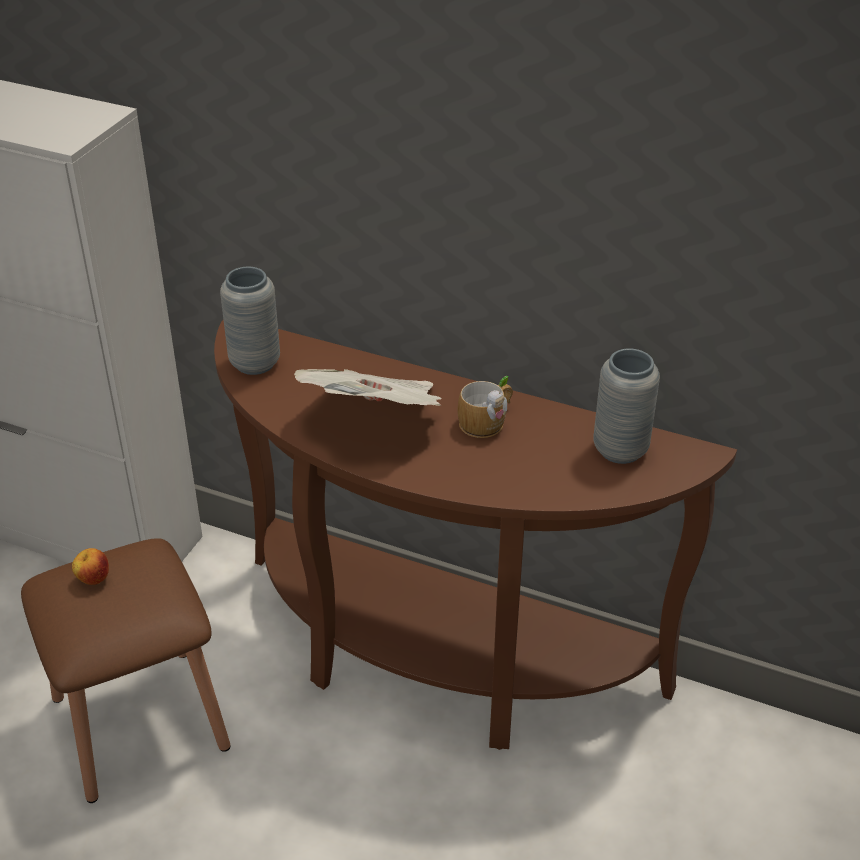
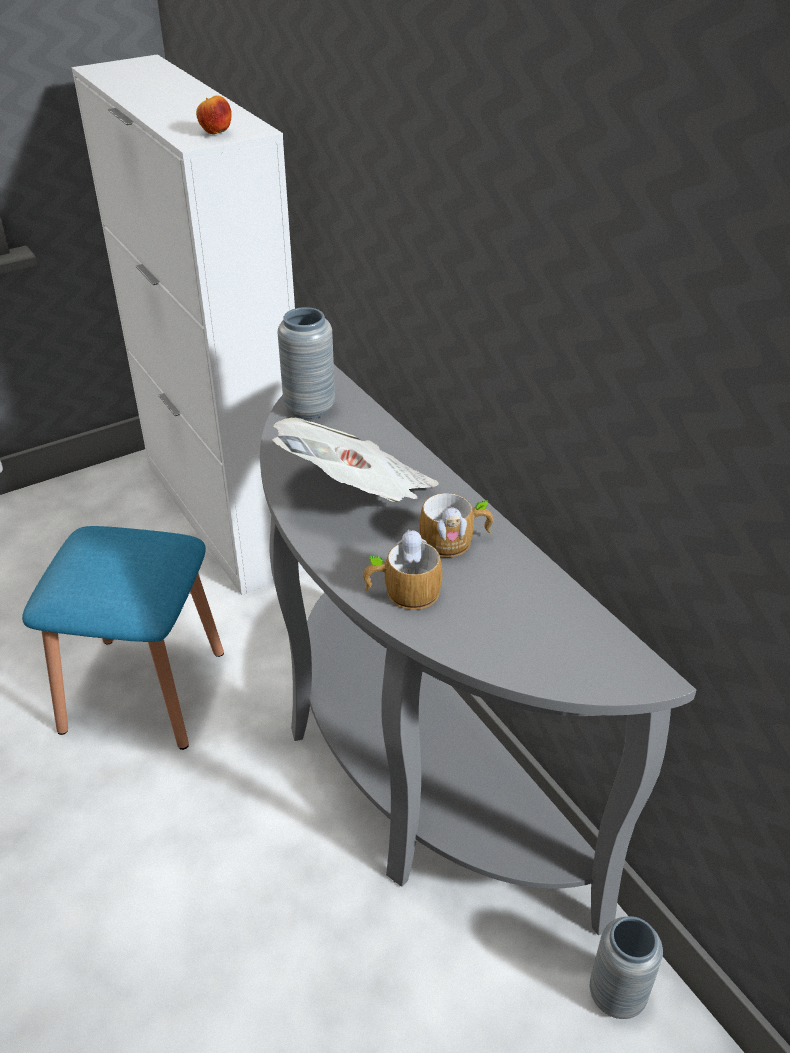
camera: 35 degrees right, 0 degrees up
(93, 579) = (112, 546): apple -> apple (215, 133)
(140, 722) = (143, 690): brown stool -> blue stool
(433, 661) = (405, 768): brown console table -> grey console table
(488, 474) = (402, 592): none -> mug
(620, 450) = (559, 629): grey vase -> grey vase (616, 995)

